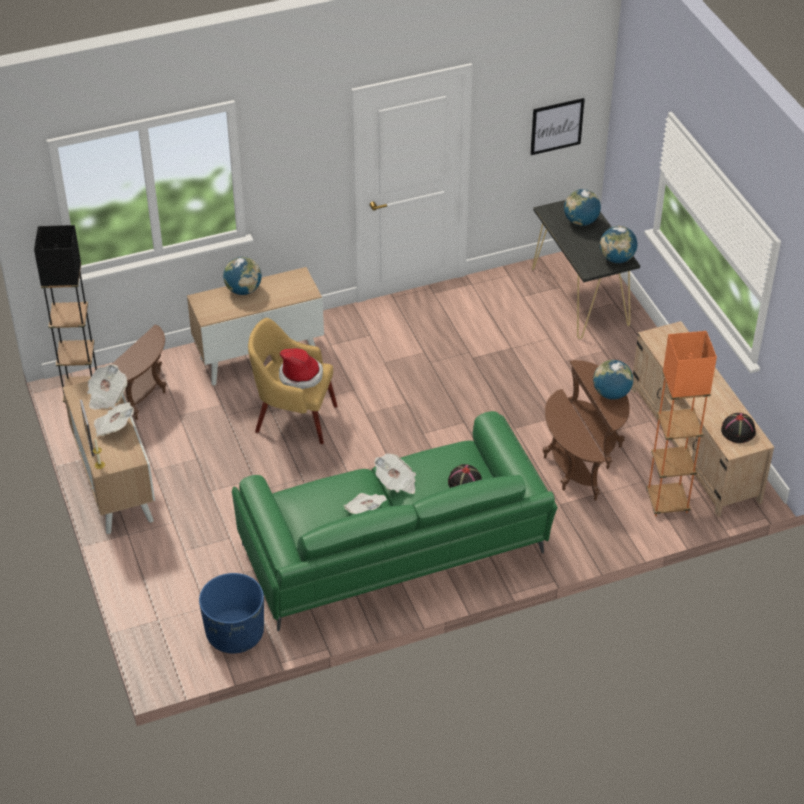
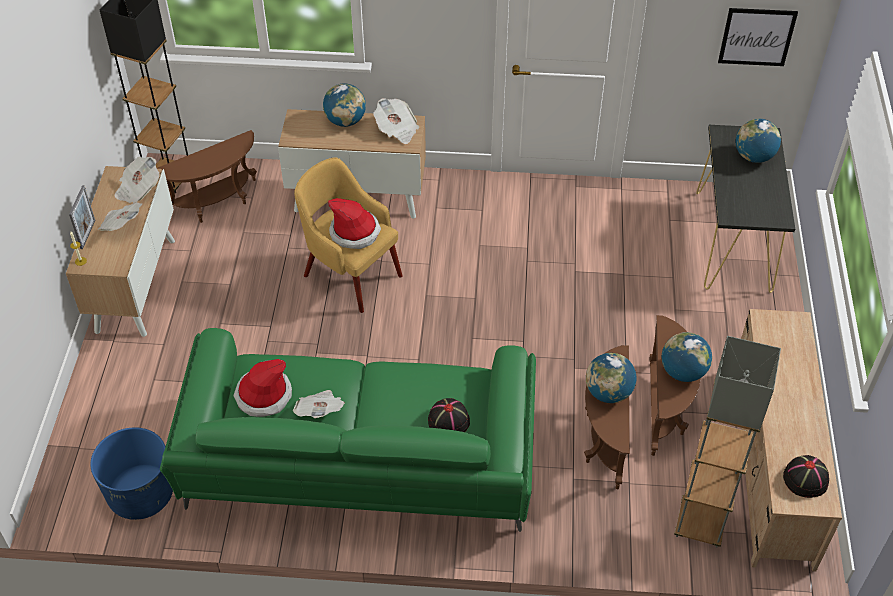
camera: 25 degrees right, 5 degrees up
(313, 514) = (263, 395): none -> hat
(396, 482) = (374, 392): newspaper -> newspaper (397, 130)
(617, 259) = (771, 212): globe -> globe (608, 393)
(667, 502) = (700, 524): orange floor lamp -> grey floor lamp

